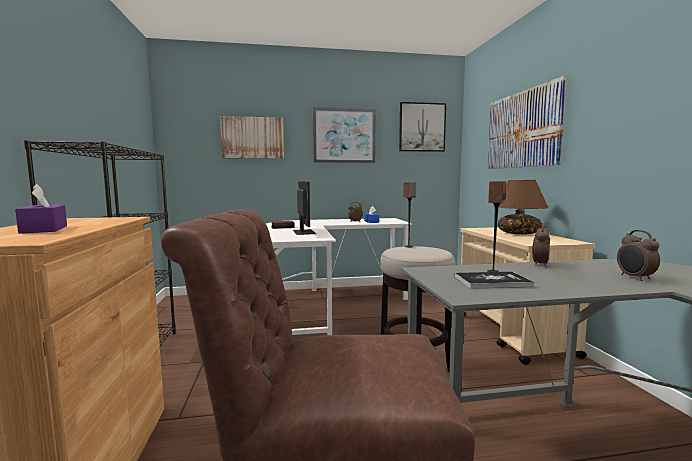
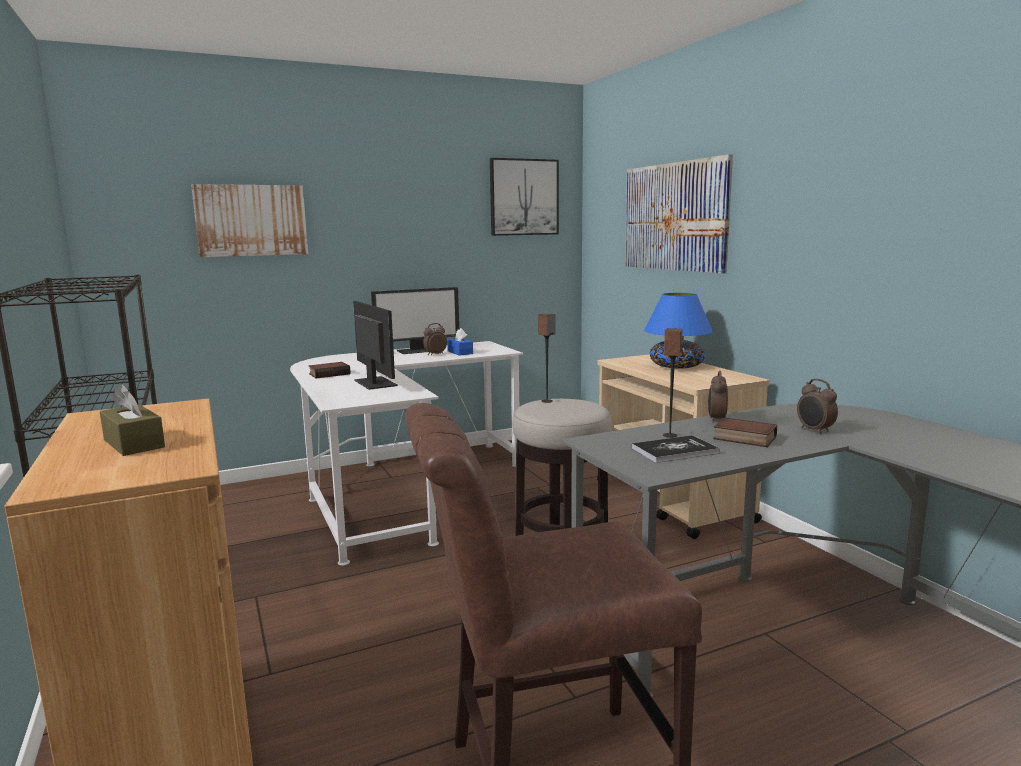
camera: 15 degrees left, 5 degrees up
(44, 229) = (134, 443): purple tissue box -> brown tissue box
(344, 135) = (405, 213): picture -> none
(347, 220) = (418, 350): none -> monitor
(519, 233) = (677, 366): brown table lamp -> blue table lamp
(561, 278) = (743, 438): none -> book

